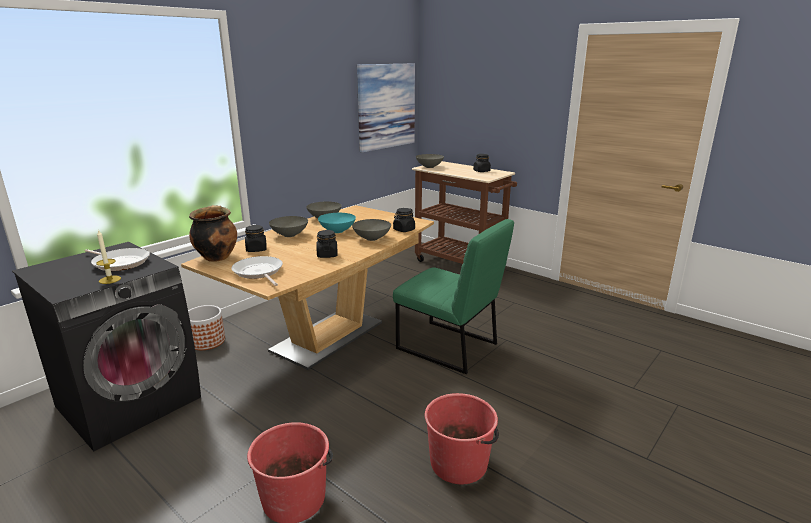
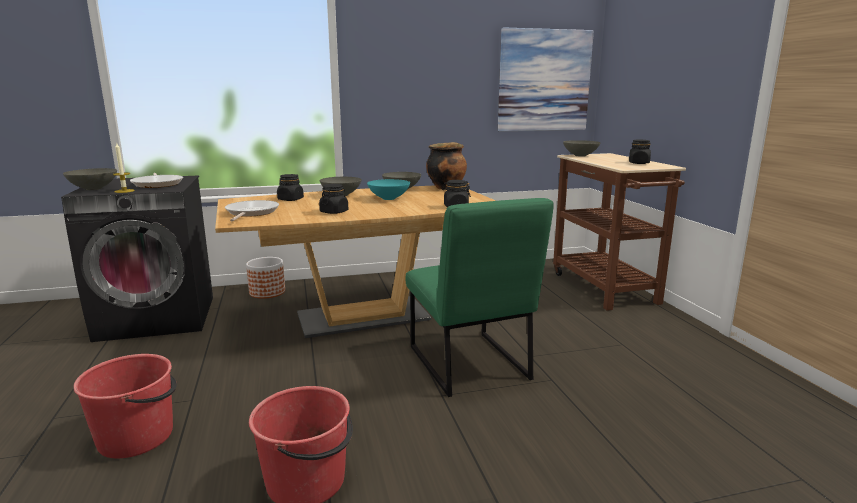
camera: 35 degrees right, 5 degrees down
(216, 257) = (250, 199): cooking pot -> cooking pot (446, 187)
(371, 238) = (406, 208): grey bowl -> grey bowl (94, 188)

